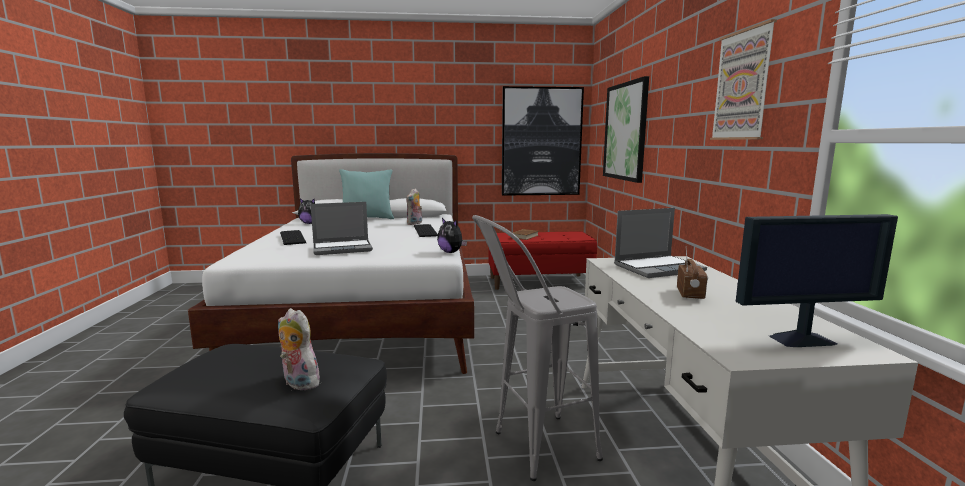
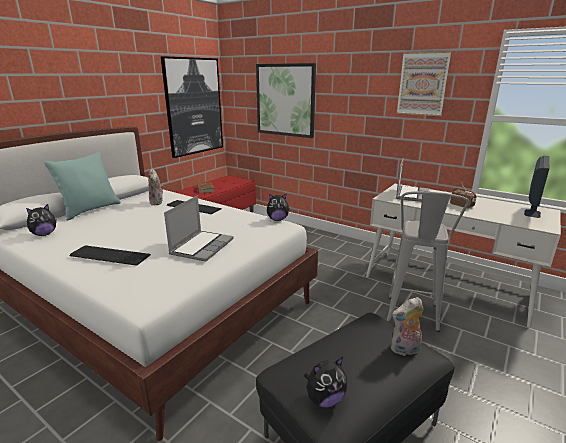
camera: 50 degrees left, 10 degrees up
(188, 366) = (324, 399): none -> plush toy

